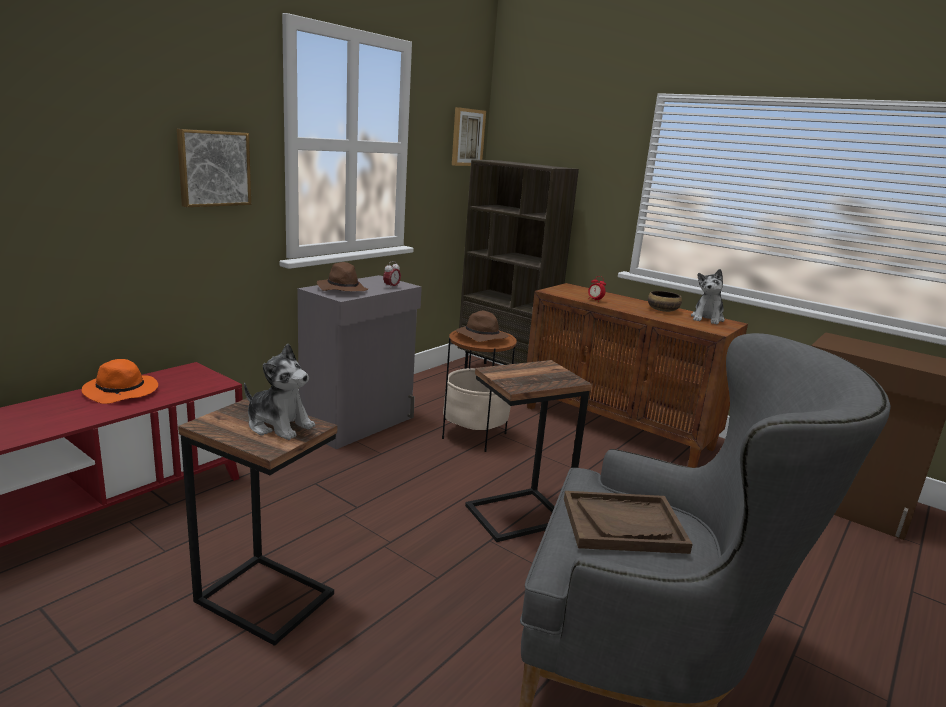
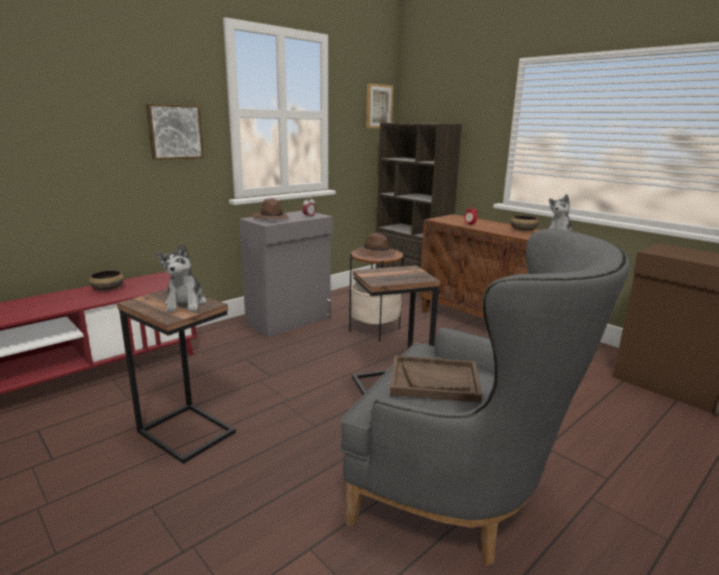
camera: 10 degrees right, 0 degrees up
(122, 392) = (108, 289): orange hat -> bowl
(279, 425) = (185, 303): plush toy -> plush toy turned 45 degrees clockwise

